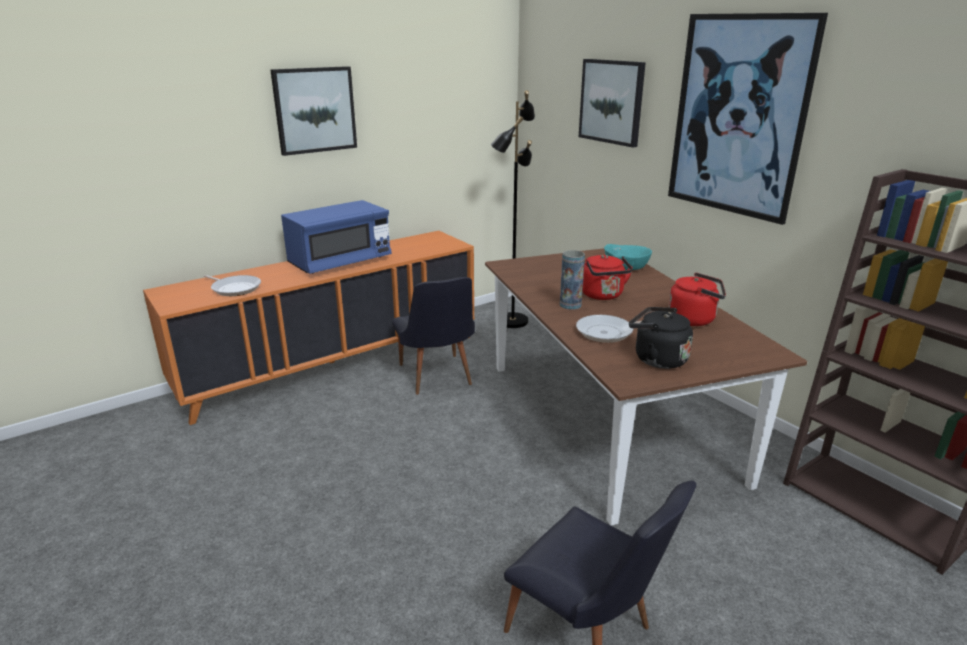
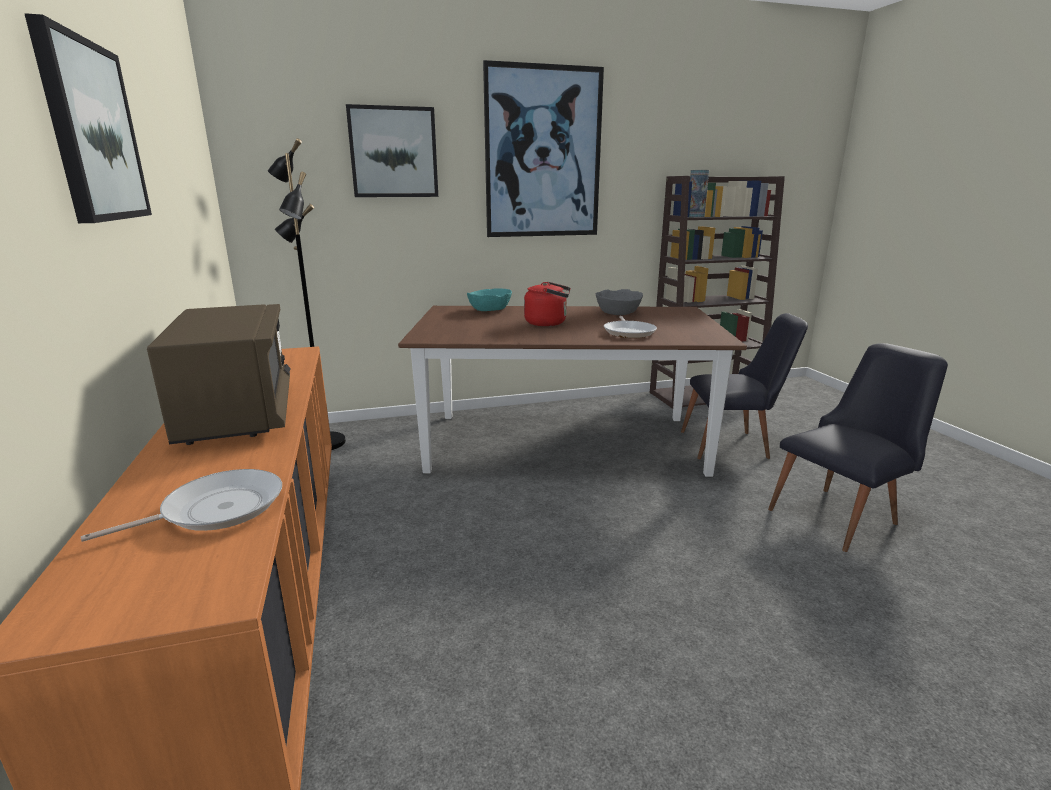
camera: 70 degrees left, 5 degrees down
(340, 262) = (239, 413): blue microwave -> brown microwave
(436, 378) = (405, 514): black chair -> black chair (733, 445)
(570, 305) = (560, 333): vase -> vase (695, 216)
(657, 359) = (685, 329): black kettle -> none
(694, 319) = (618, 313): red kettle -> grey bowl

